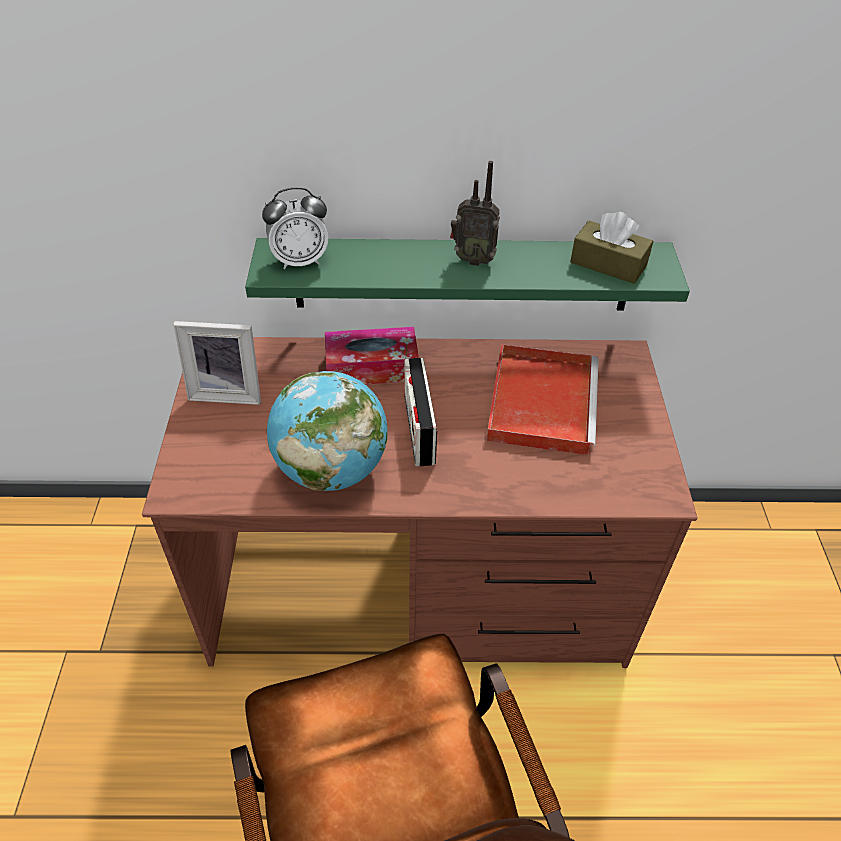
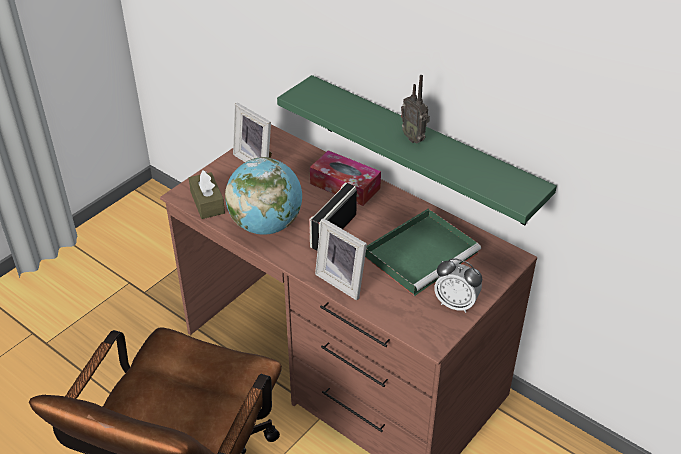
camera: 40 degrees right, 5 degrees down
(300, 261) = (319, 96): alarm clock -> alarm clock (456, 303)
(498, 484) = (343, 280): none -> picture frame
(541, 400) = (422, 253): red tray -> green tray
(608, 264) = (494, 178): brown tissue box -> brown tissue box (207, 202)

